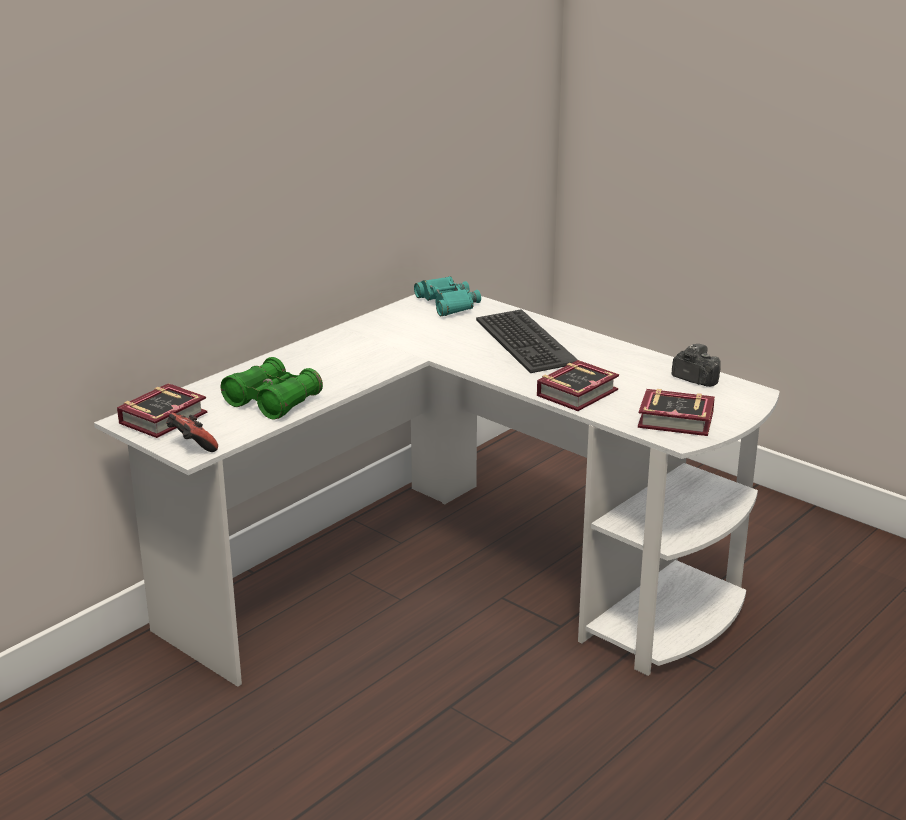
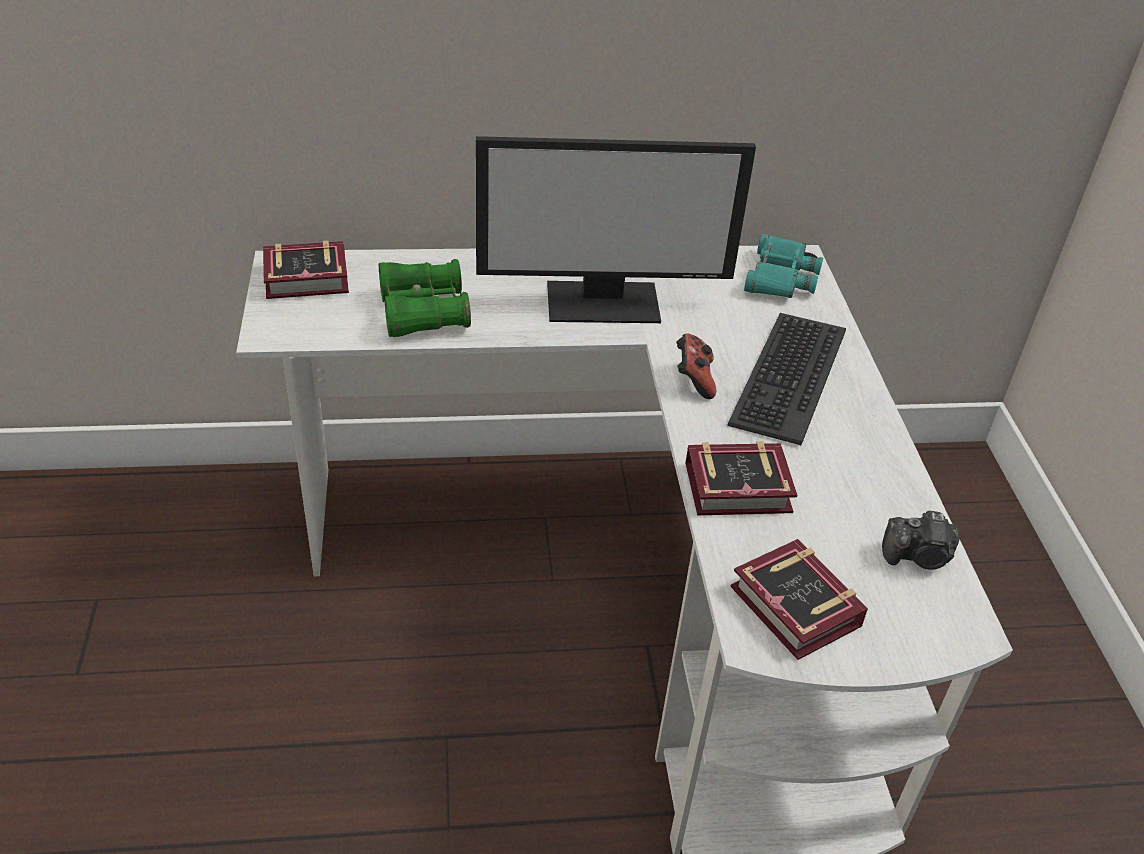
camera: 40 degrees right, 15 degrees up
(191, 446) = (279, 326): game controller -> game controller (693, 379)
(370, 352) = (604, 301): none -> monitor
(695, 379) = (918, 557): camera -> camera turned 105 degrees clockwise

